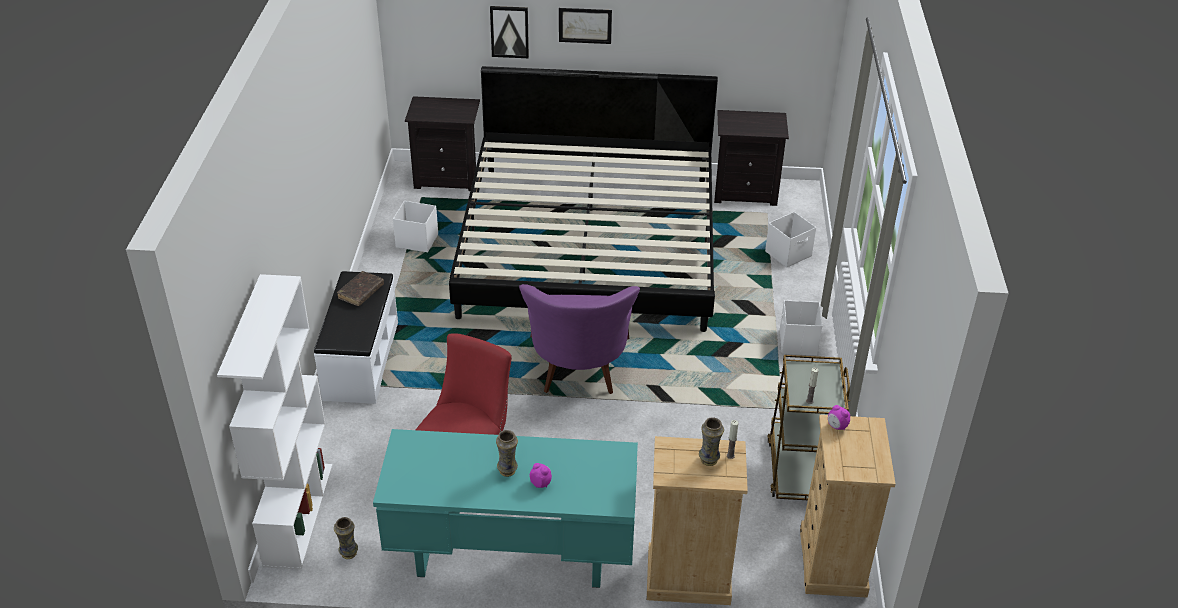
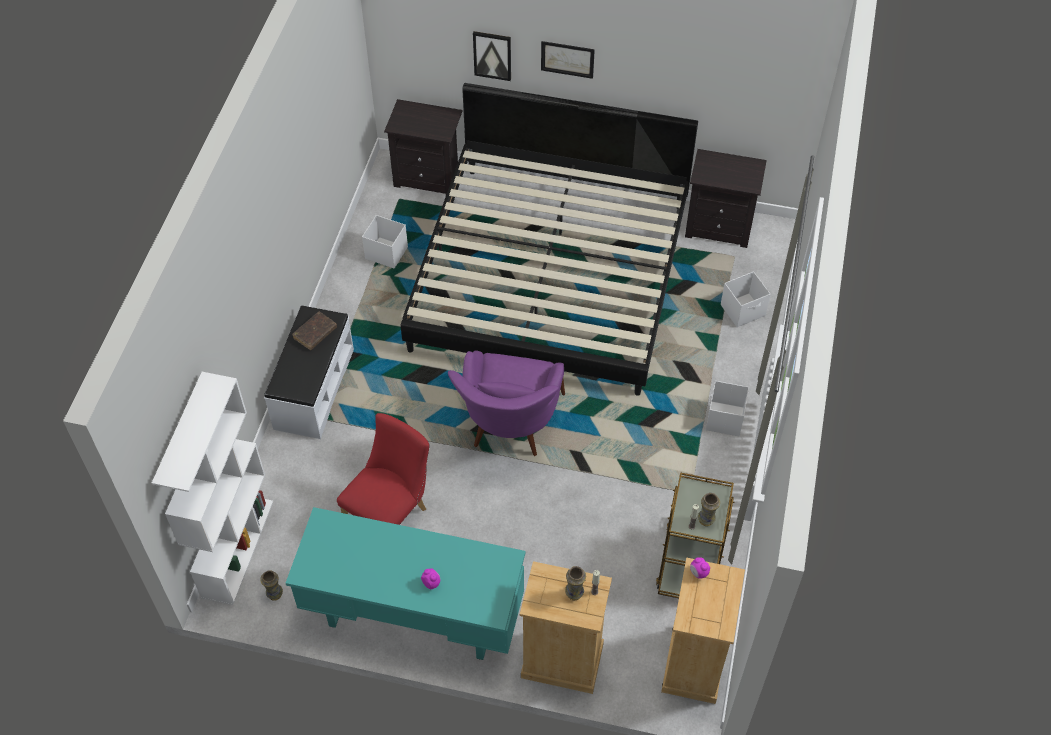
camera: 10 degrees right, 15 degrees up
(508, 471) = (405, 566): vase -> vase (706, 520)

